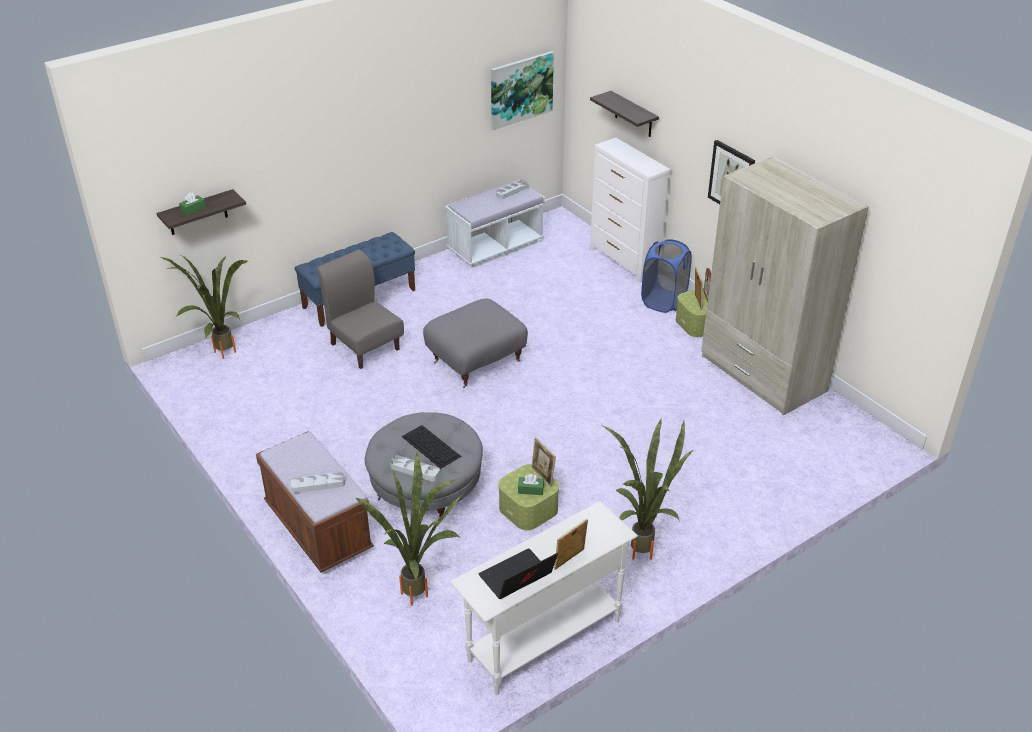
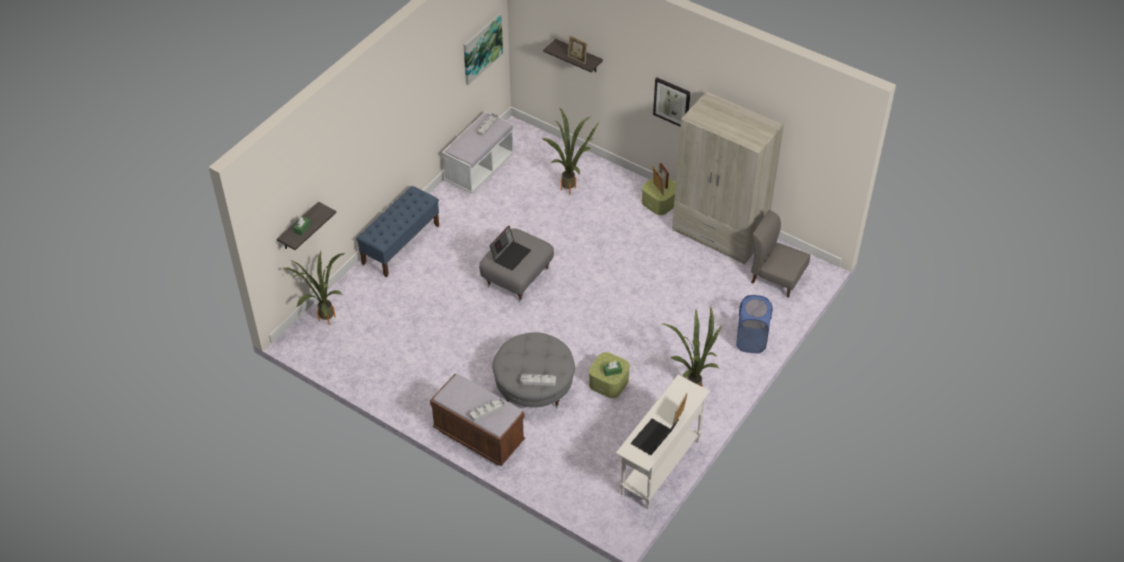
camera: 20 degrees left, 10 degrees up
(365, 346) = (429, 285): grey chair -> grey chair (776, 277)
(422, 593) = (570, 459): potted plant -> potted plant (572, 187)
(431, 446) = (539, 360): keyboard -> none
(465, 322) = (510, 255): none -> laptop
(542, 476) = (615, 359): picture frame -> picture frame (577, 59)
(624, 261) = (583, 158): white dresser -> none
(664, 301) = (627, 189): blue laundry basket -> blue laundry basket (751, 340)

